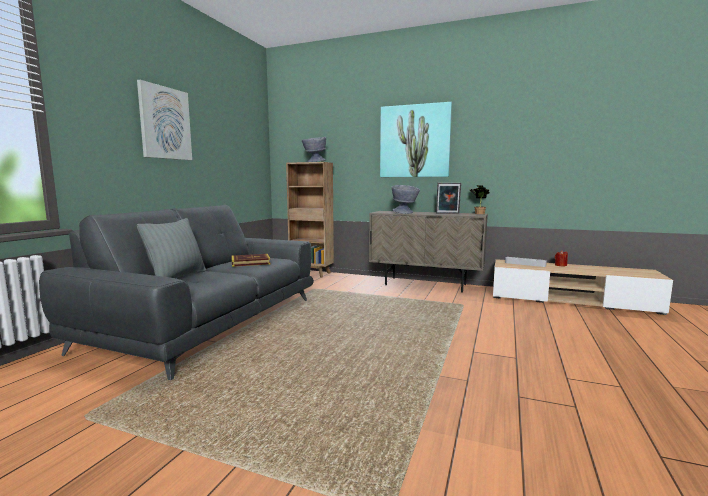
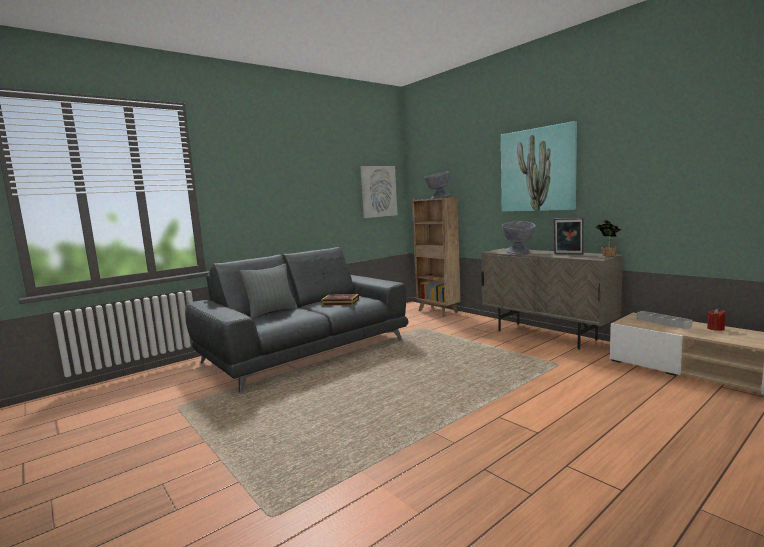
camera: 30 degrees right, 0 degrees up
(165, 123) = (290, 180): picture -> picture (378, 191)

